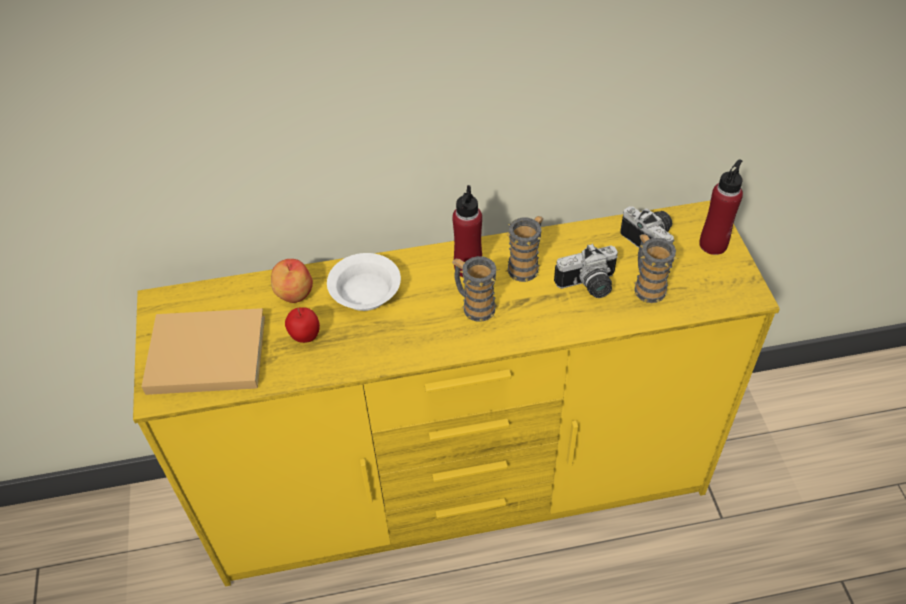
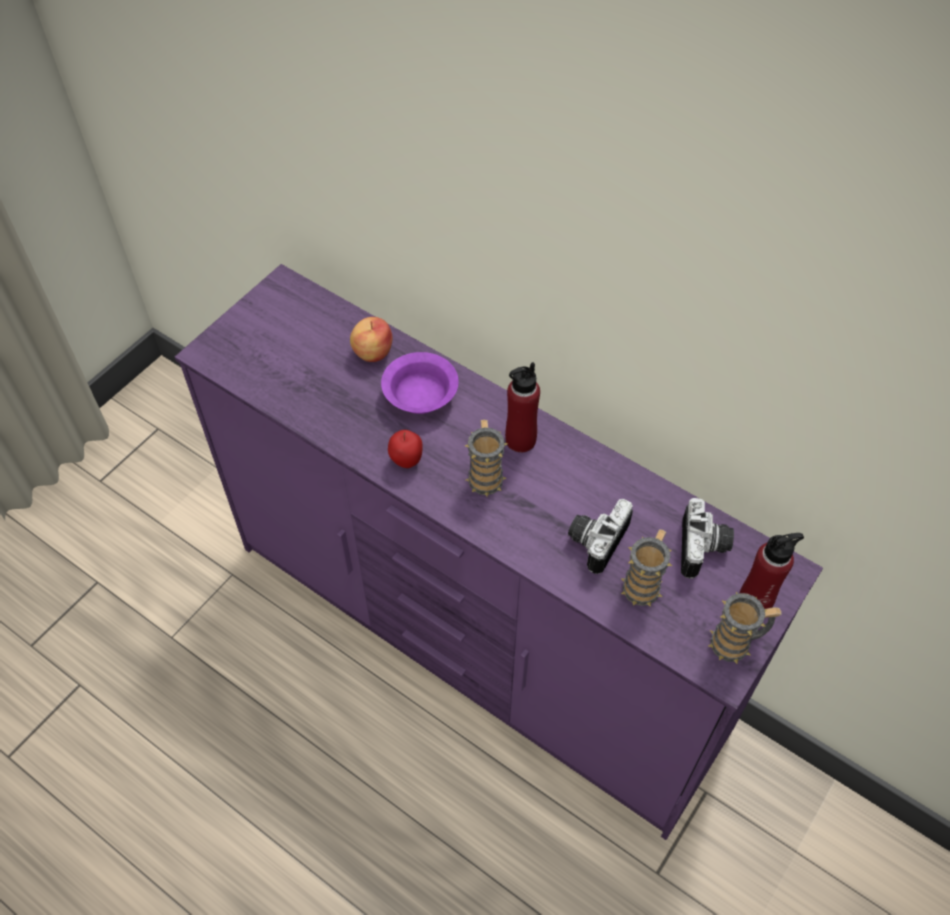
camera: 45 degrees right, 5 degrees up
(203, 354) = (264, 347): beige book -> none
(305, 338) = (340, 393): apple -> apple (406, 461)
(367, 293) = (422, 396): white bowl -> purple bowl
(462, 488) = (476, 638): yellow dresser -> purple dresser
(526, 266) = (567, 478): mug -> mug (737, 643)
(589, 286) = (595, 539): camera -> camera turned 90 degrees clockwise

